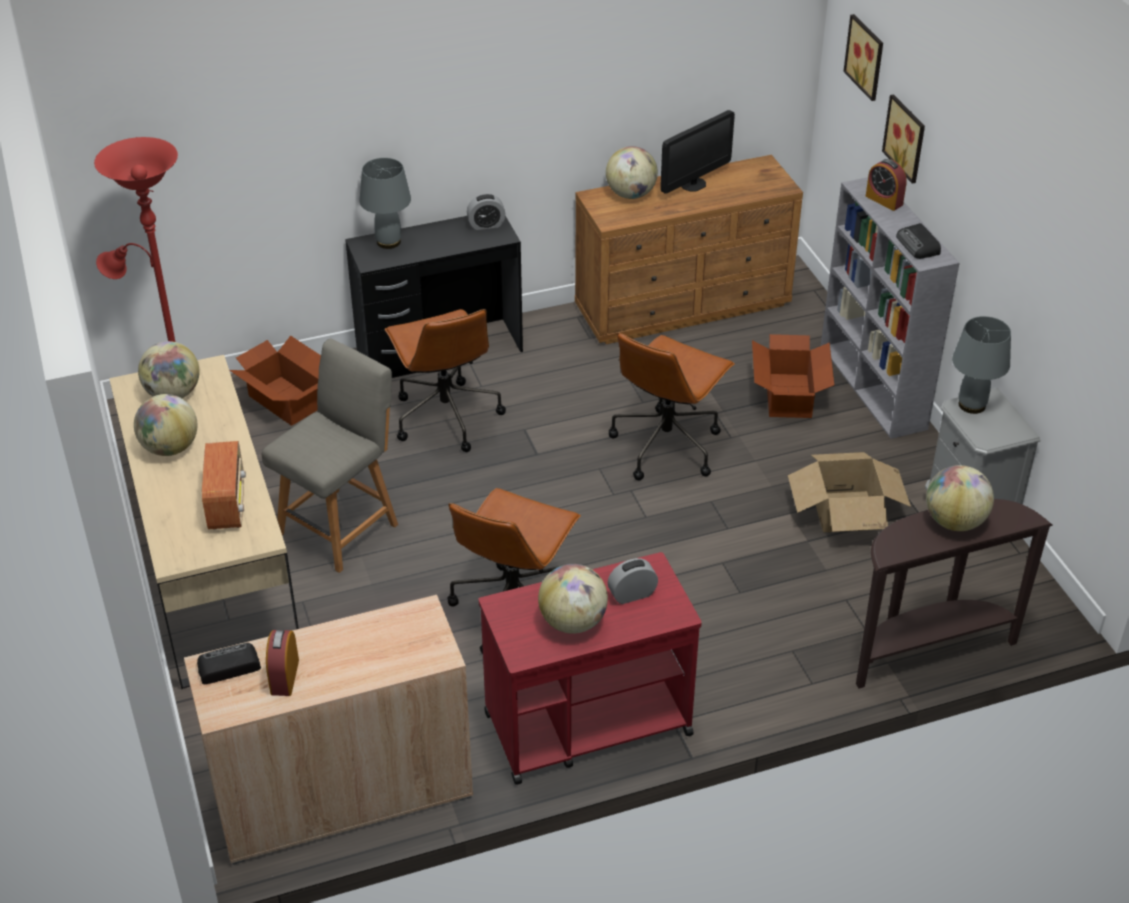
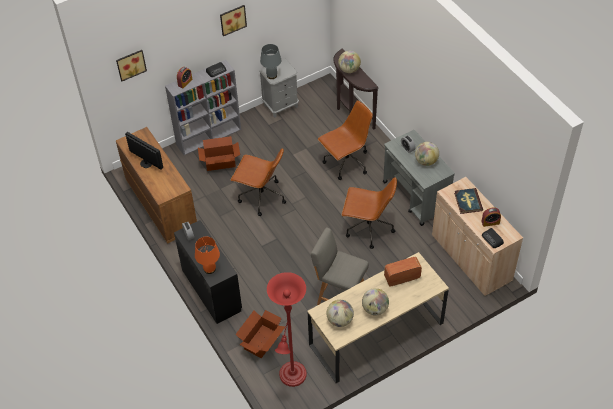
camera: 100 degrees left, 10 degrees up
(374, 648) = (468, 202): none -> book
(388, 241) = (209, 269): grey table lamp -> orange table lamp
(445, 416) = (259, 276): brown office chair -> brown office chair (346, 163)
(586, 724) = (416, 197): red cart -> grey cart
(631, 194) = (158, 184): globe -> none
(846, 511) = (287, 139): cardboard box -> none
(907, 138) = (171, 61): picture -> picture (232, 19)

